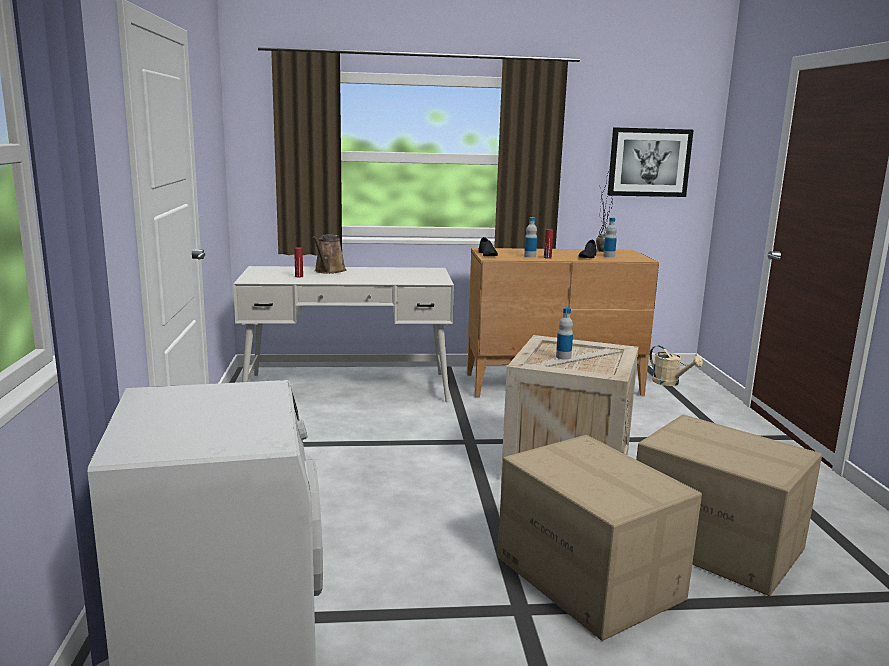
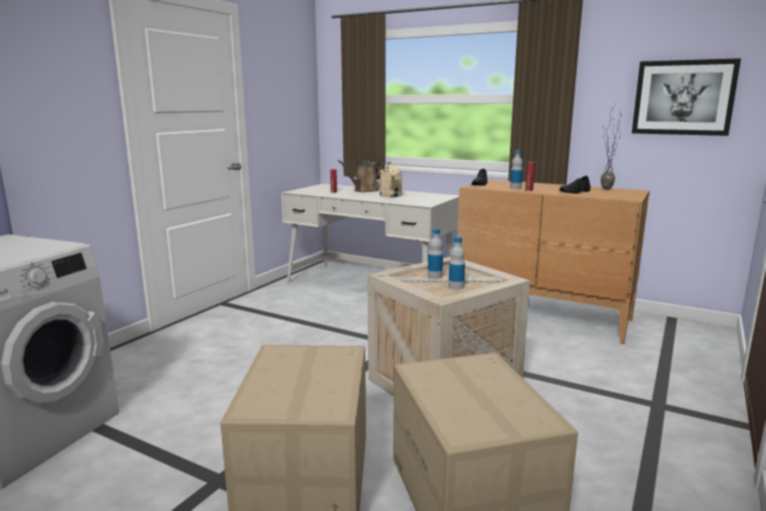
camera: 35 degrees right, 0 degrees up
(609, 256) = (599, 193): bottle -> bottle (456, 287)
(670, 383) = (675, 338): beige watering can -> beige watering can (391, 196)

